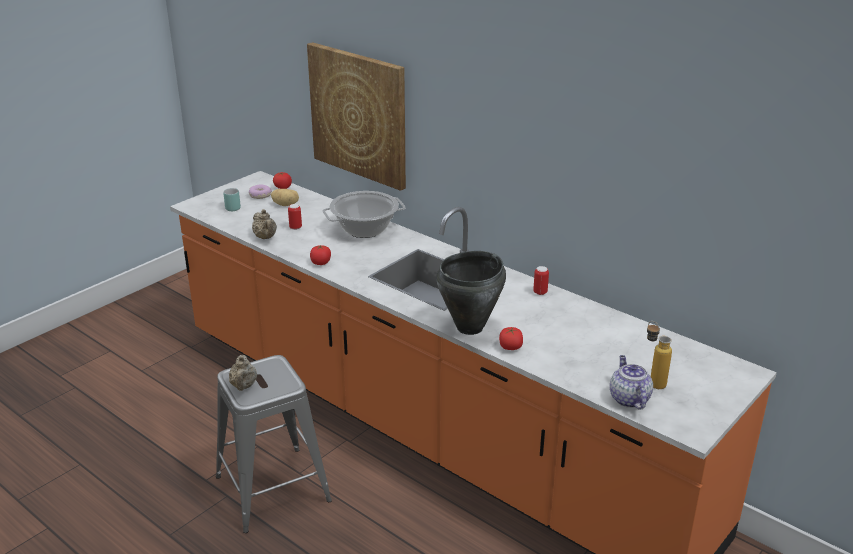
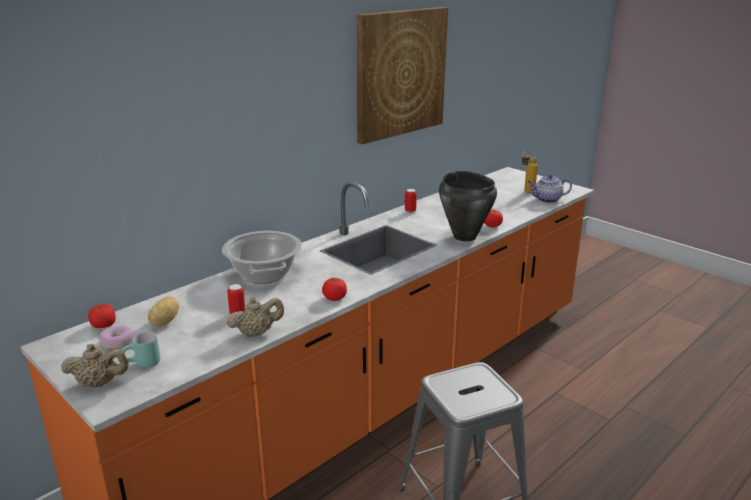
camera: 85 degrees left, 5 degrees down
(244, 386) = (484, 399): beige teapot -> beige teapot (99, 383)
(359, 114) = (189, 165): picture -> picture (400, 73)

